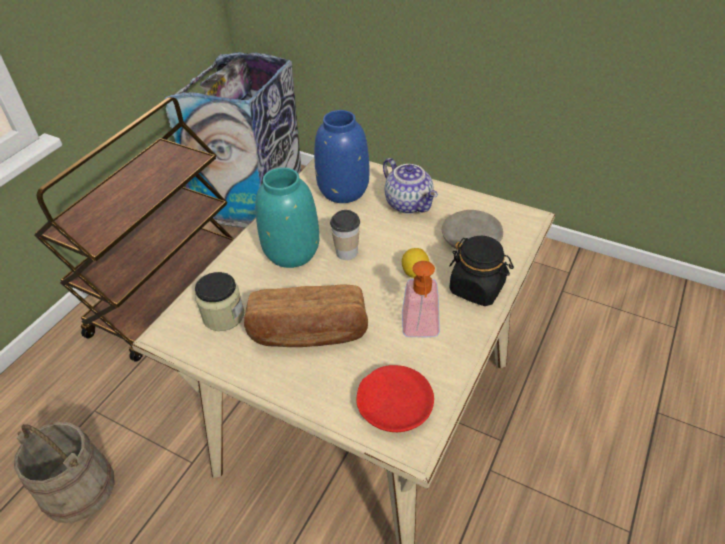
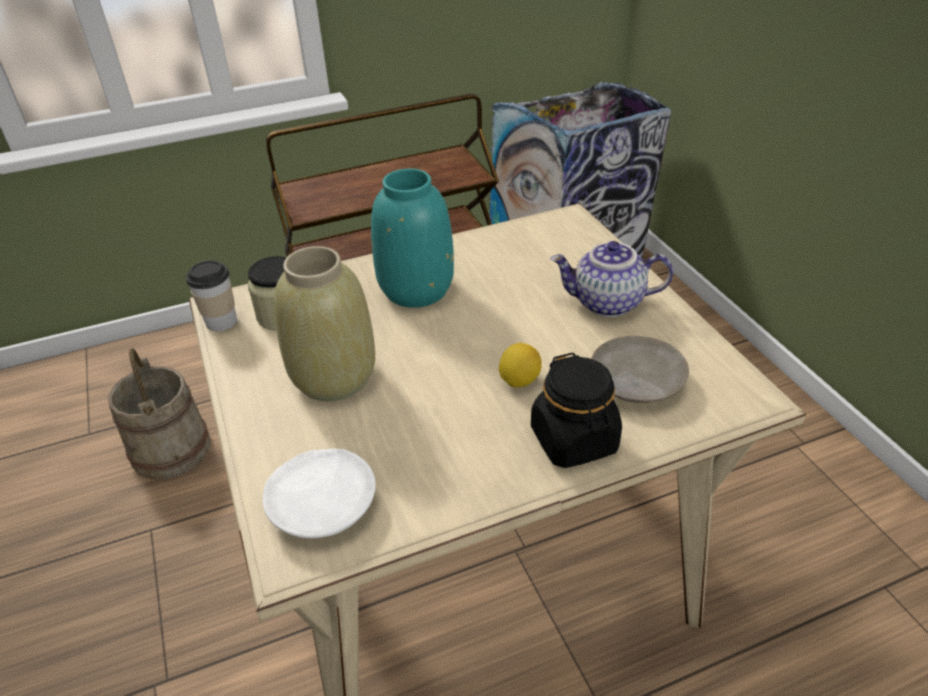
camera: 40 degrees right, 5 degrees down
(308, 333) = (334, 377): bread -> beige vase
(344, 190) = (547, 255): blue vase -> none
(346, 252) = (471, 319): cup -> cup (221, 322)
(394, 405) = (323, 503): red plate -> white plate
(409, 204) = (607, 304): teapot -> teapot turned 90 degrees clockwise
(420, 331) = (447, 446): soap dispenser -> none

